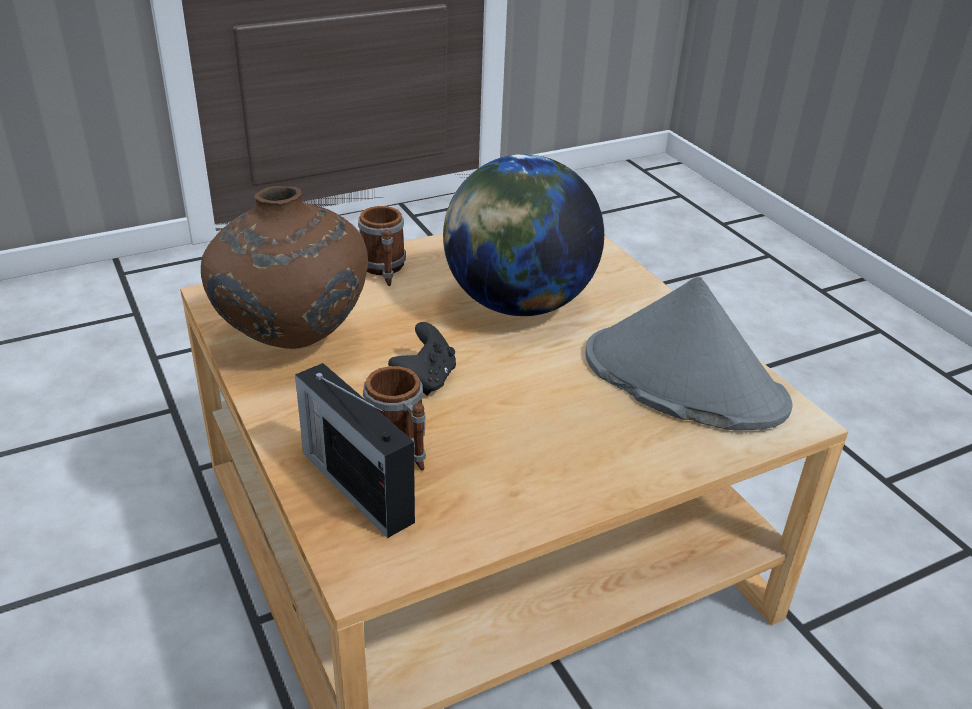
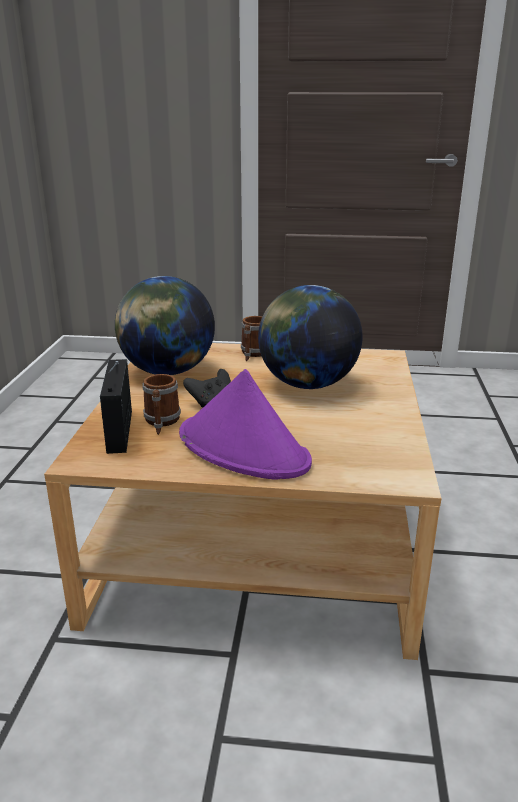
camera: 35 degrees right, 10 degrees down
(293, 343) = (167, 371): brown vase -> globe
(564, 447) = (244, 449): none -> purple hat
(682, 380) = (359, 442): grey hat -> none

